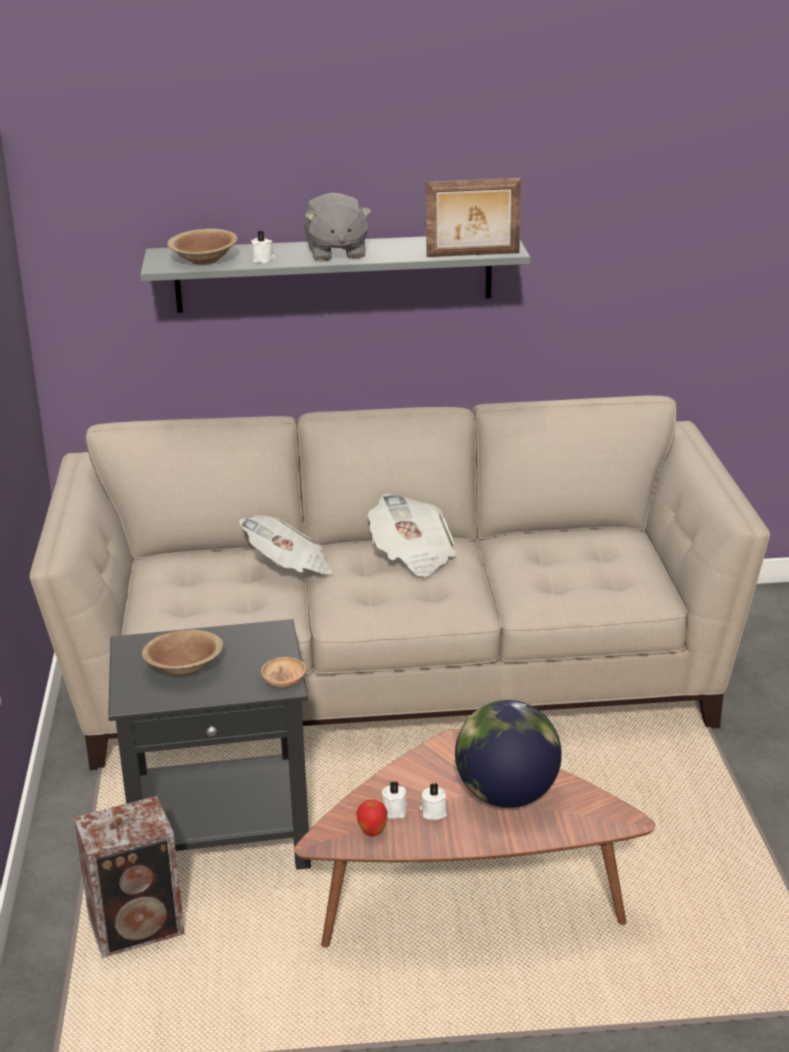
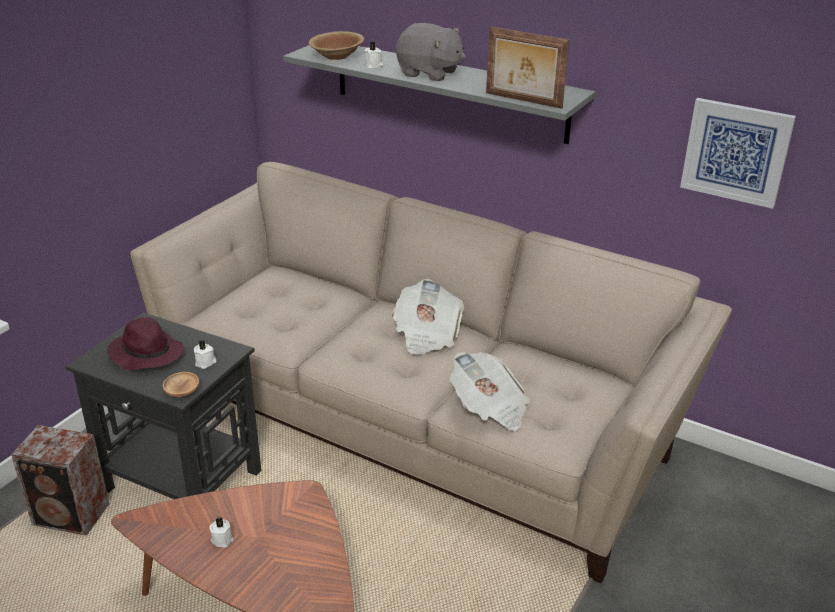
camera: 35 degrees right, 5 degrees up
(184, 668) = (146, 353): brown bowl -> purple hat
(289, 567) = (339, 308): newspaper -> newspaper (489, 408)
(335, 253) = (429, 73): grey plush toy -> grey plush toy turned 90 degrees counterclockwise
(372, 832) = (169, 532): apple -> none
(396, 810) = (203, 524): white candle -> white candle (206, 362)
(506, 795) = (282, 554): globe -> none
(671, 260) = (736, 152): none -> picture

